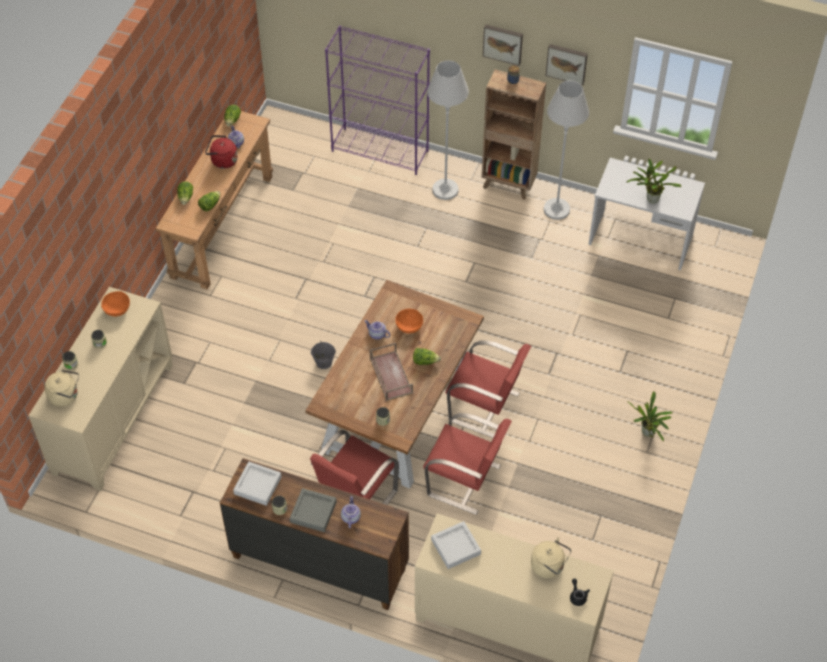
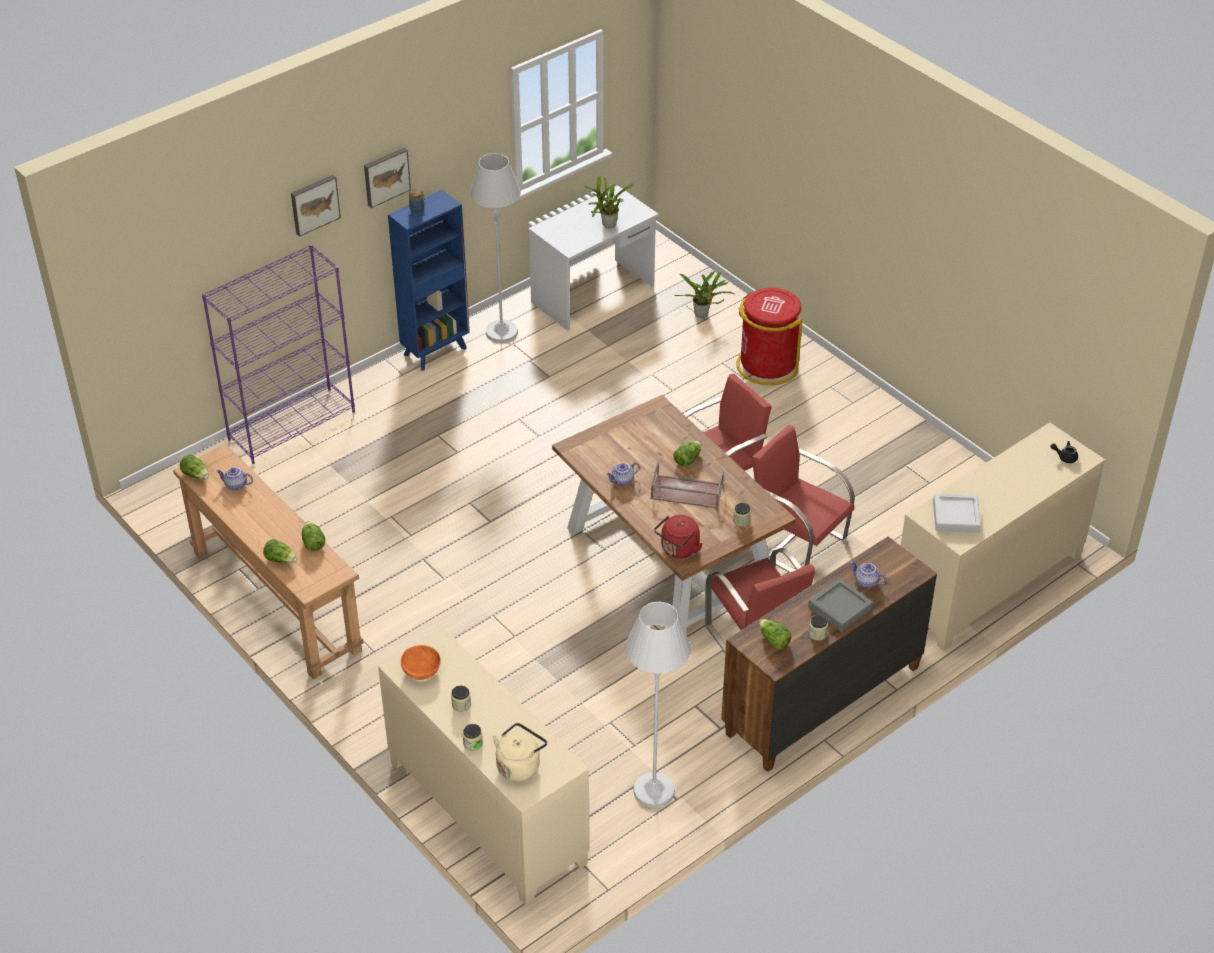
camera: 60 degrees left, 10 degrees down
(222, 161) = (253, 507): red kettle -> red kettle (678, 550)
(257, 485) = (773, 640): grey tray -> lettuce
(323, 362) = (555, 591): grey bucket -> none
(409, 326) = (631, 453): orange bowl -> none
(445, 190) = (398, 399): white floor lamp -> white floor lamp (654, 791)
(465, 481) = (797, 543): red chair -> red chair turned 105 degrees counterclockwise
(509, 185) = (436, 351): brown bookcase -> blue bookcase
(549, 566) = (1019, 462): beige kettle -> none
(567, 63) = (453, 151): picture -> picture (314, 204)
(646, 379) = (767, 365): none -> red trash can
(647, 434) = (832, 393): potted plant -> potted plant (703, 315)

